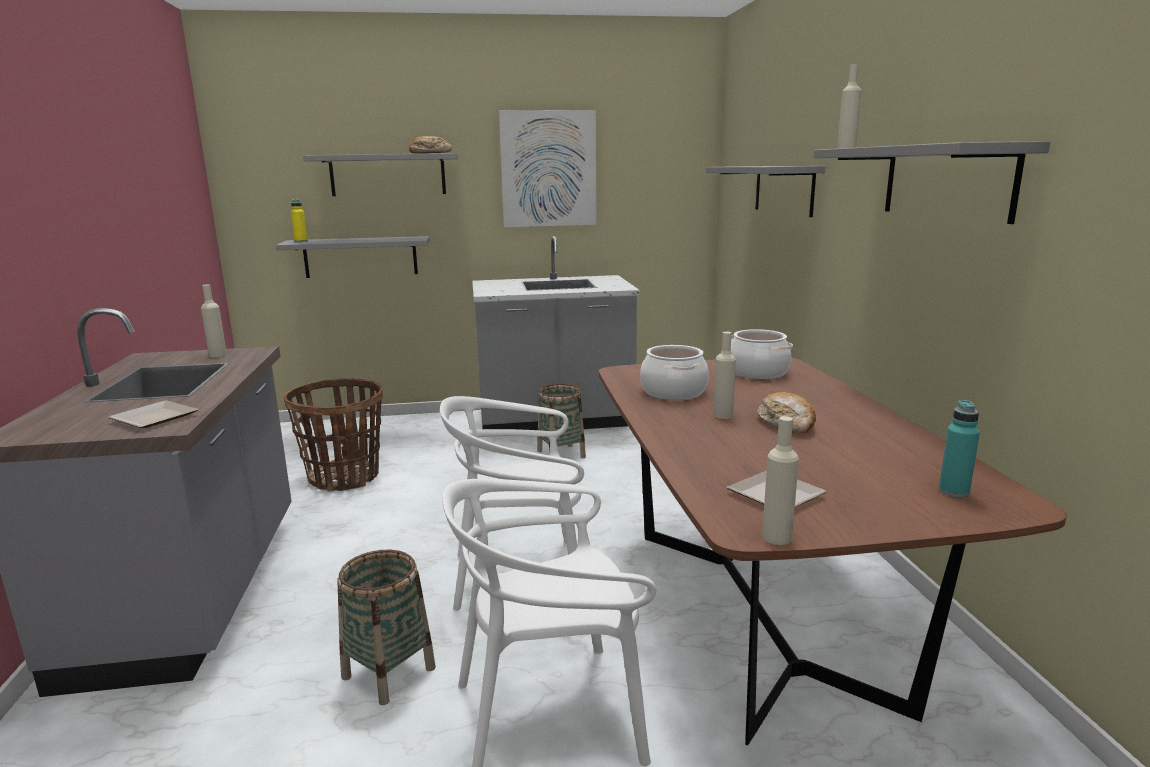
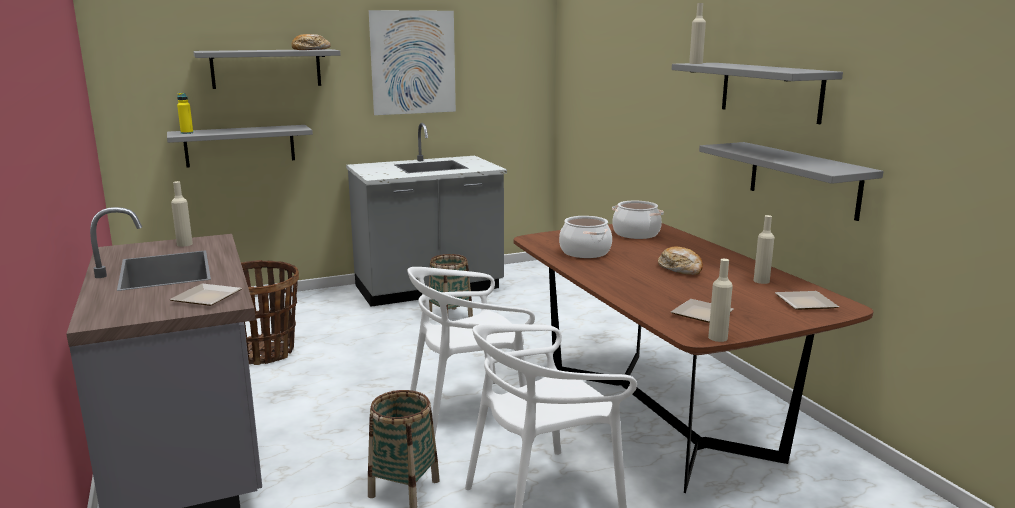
camera: 15 degrees left, 0 degrees up
(723, 415) = (633, 266): beige bottle -> beige bottle (761, 281)
(783, 189) = (627, 85): grey shelf -> grey shelf (803, 179)
(954, 491) = (806, 303): turquoise bottle -> plate

